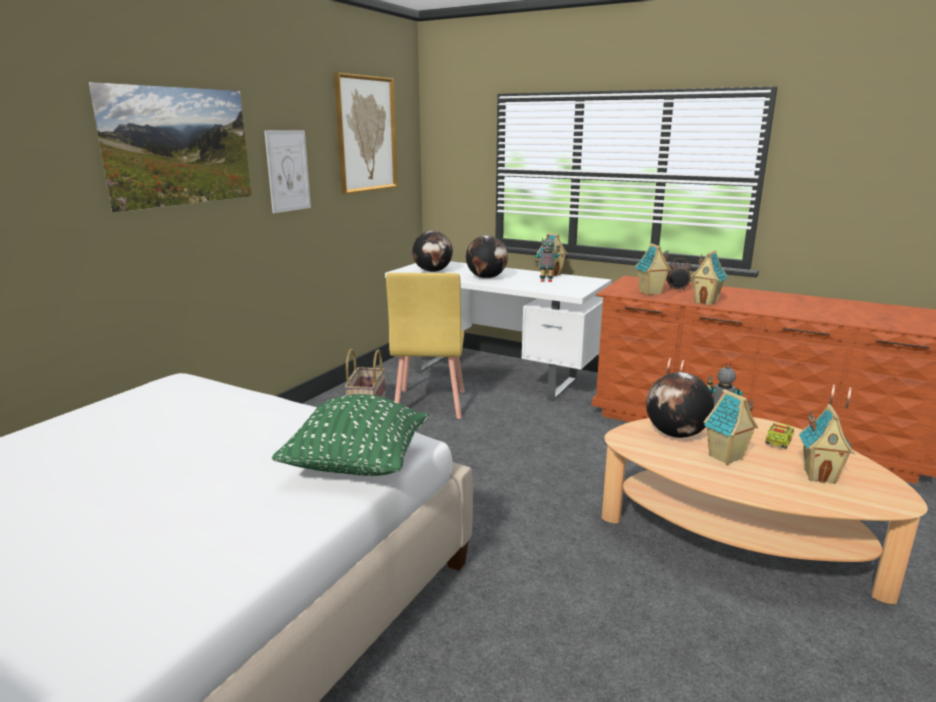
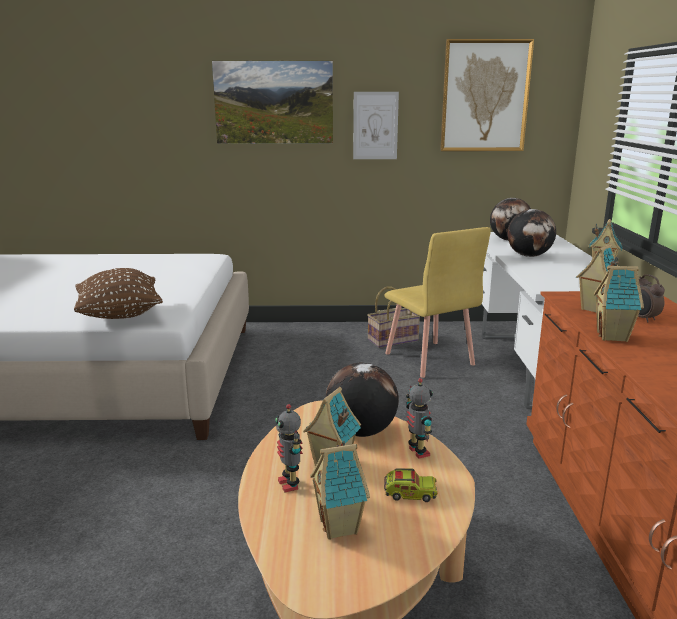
camera: 60 degrees right, 0 degrees up
(357, 466) = (120, 315): green pillow -> brown pillow
(429, 404) = (429, 359): yellow chair -> yellow chair turned 90 degrees counterclockwise
(546, 280) = (573, 273): toy robot -> toy robot (290, 484)

